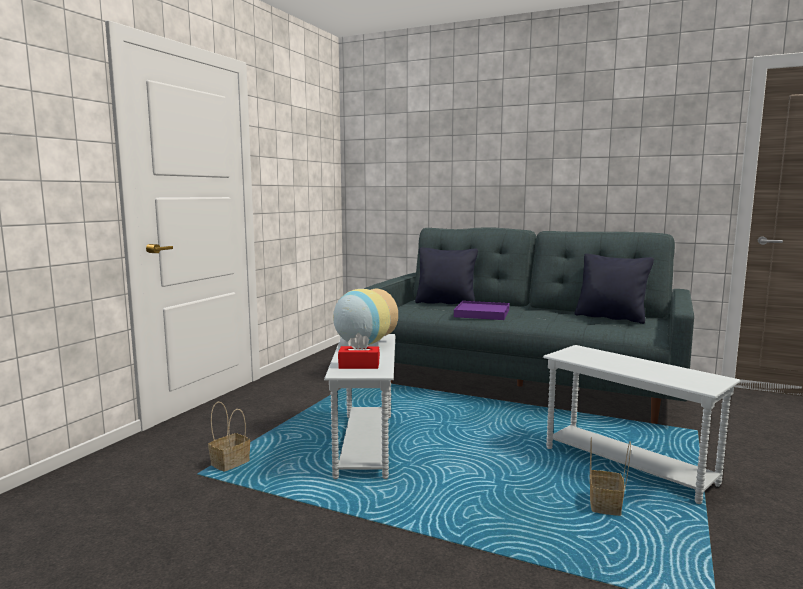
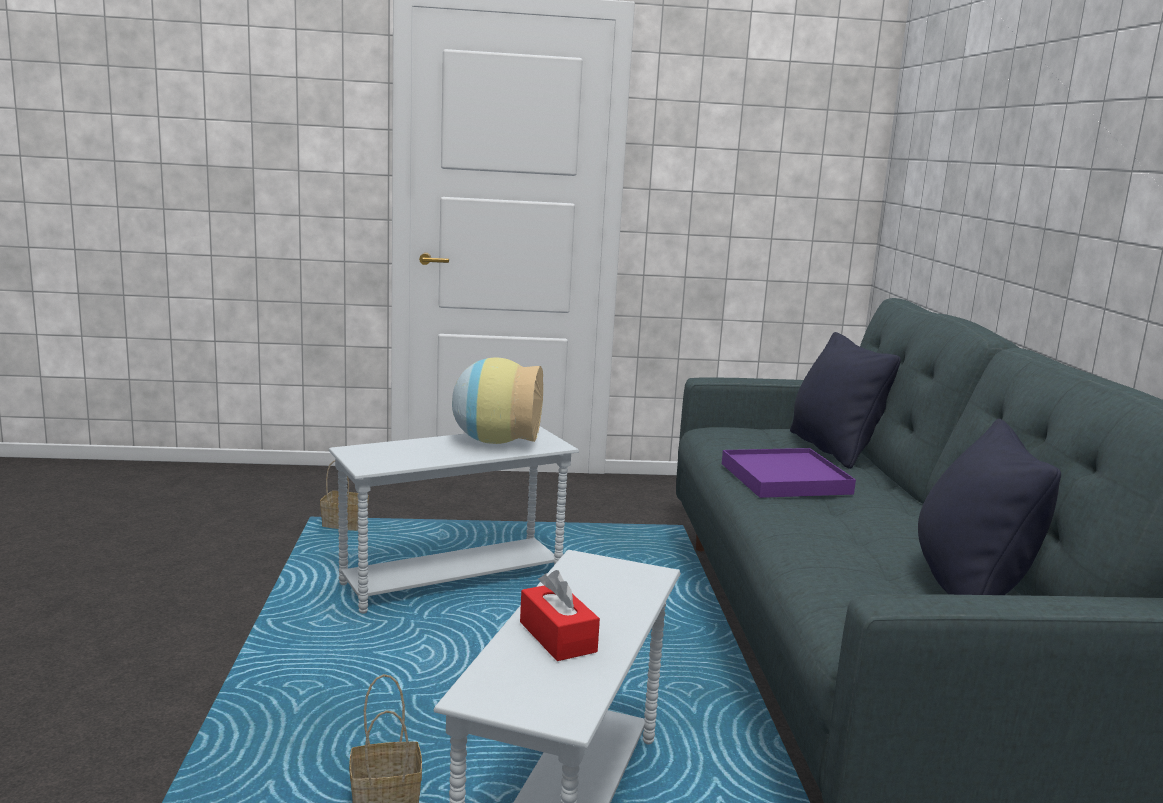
camera: 60 degrees right, 5 degrees up
(359, 365) = (390, 453): red tissue box -> red tissue box (557, 637)

